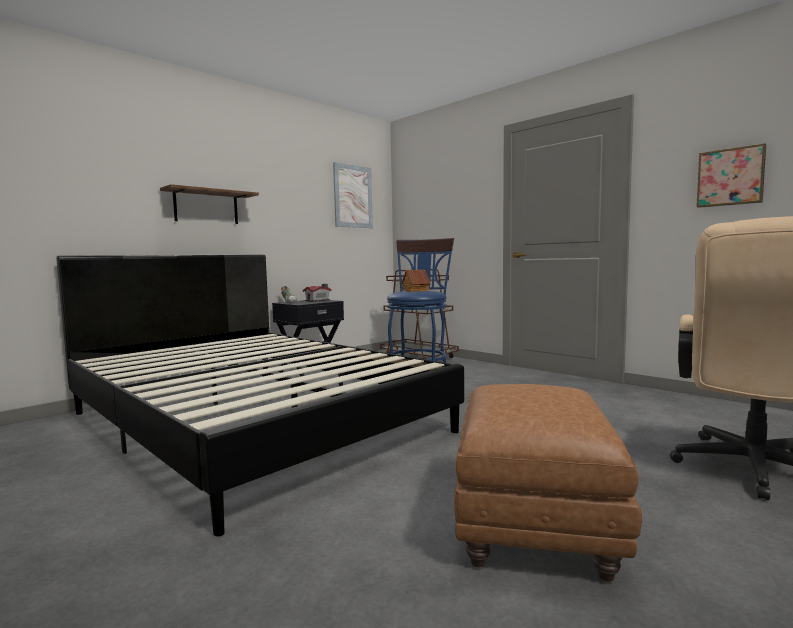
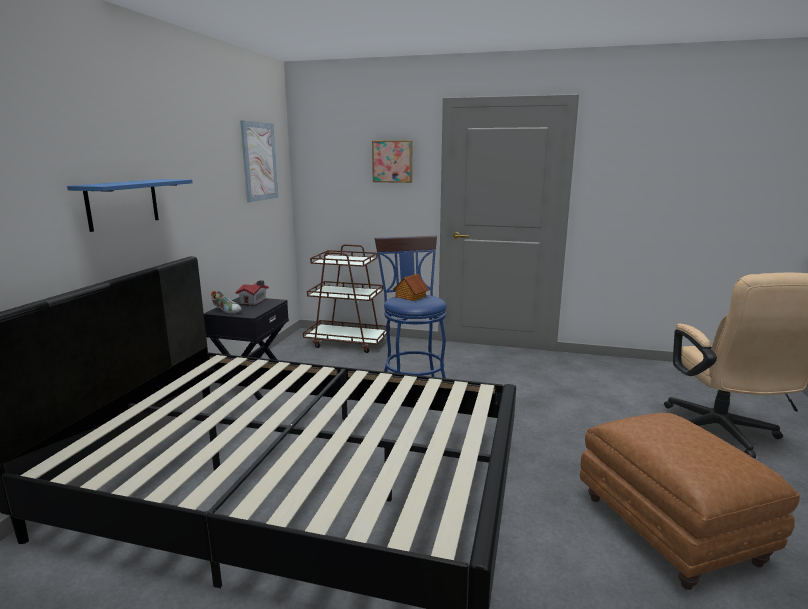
camera: 30 degrees left, 10 degrees up
(206, 207) = (123, 203): brown shelf -> blue shelf
(730, 177) = (653, 183): picture -> picture (392, 161)

